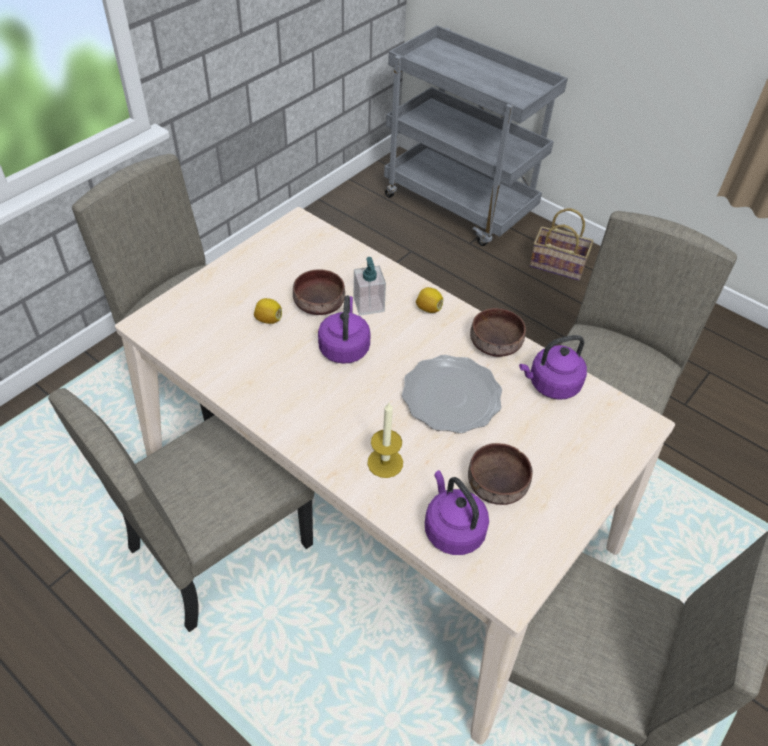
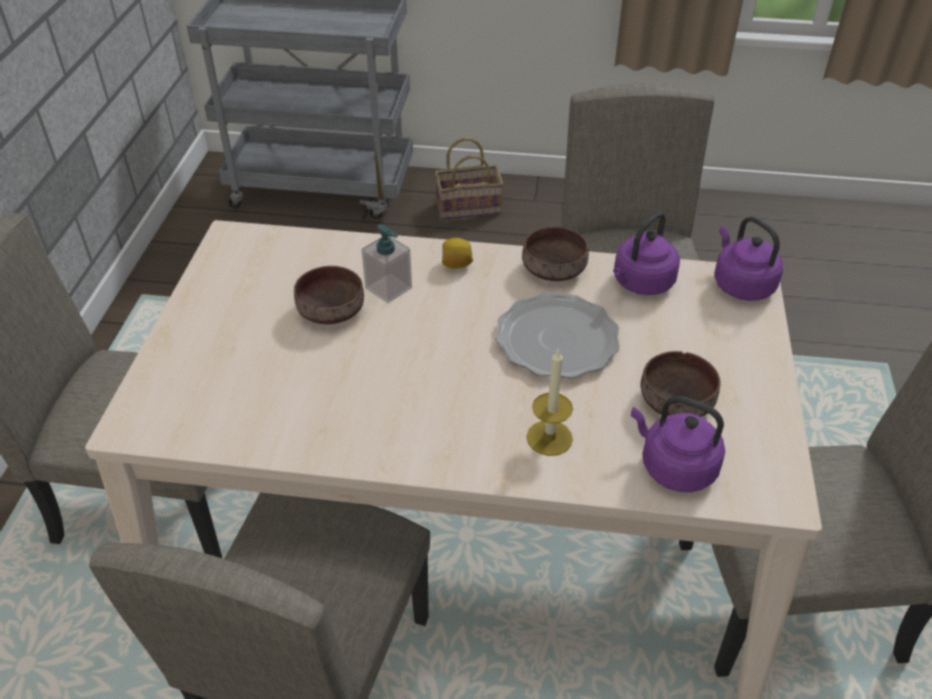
camera: 30 degrees left, 5 degrees down
(268, 319) = (285, 353): lemon -> none
(344, 347) = (400, 342): purple kettle -> purple kettle (741, 284)

